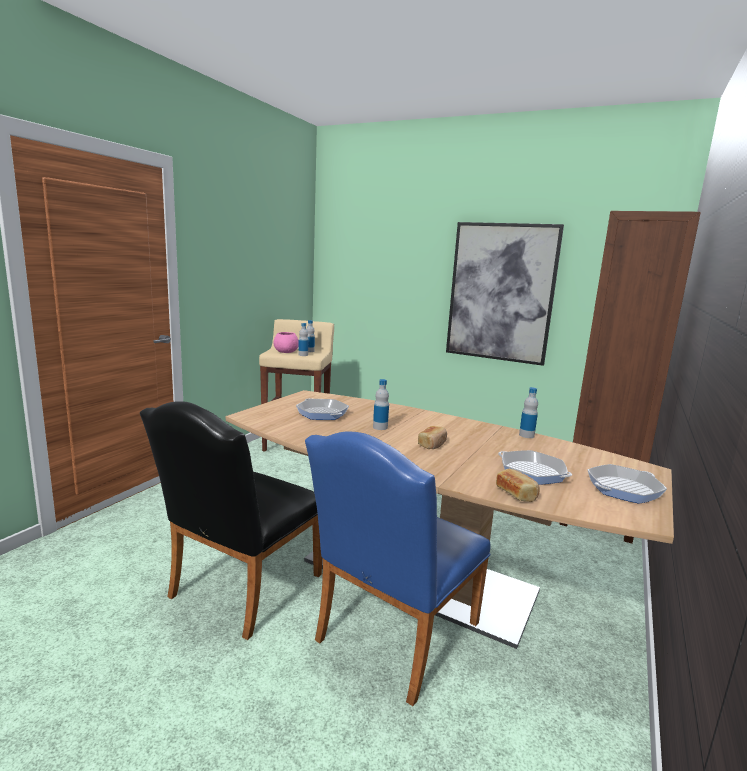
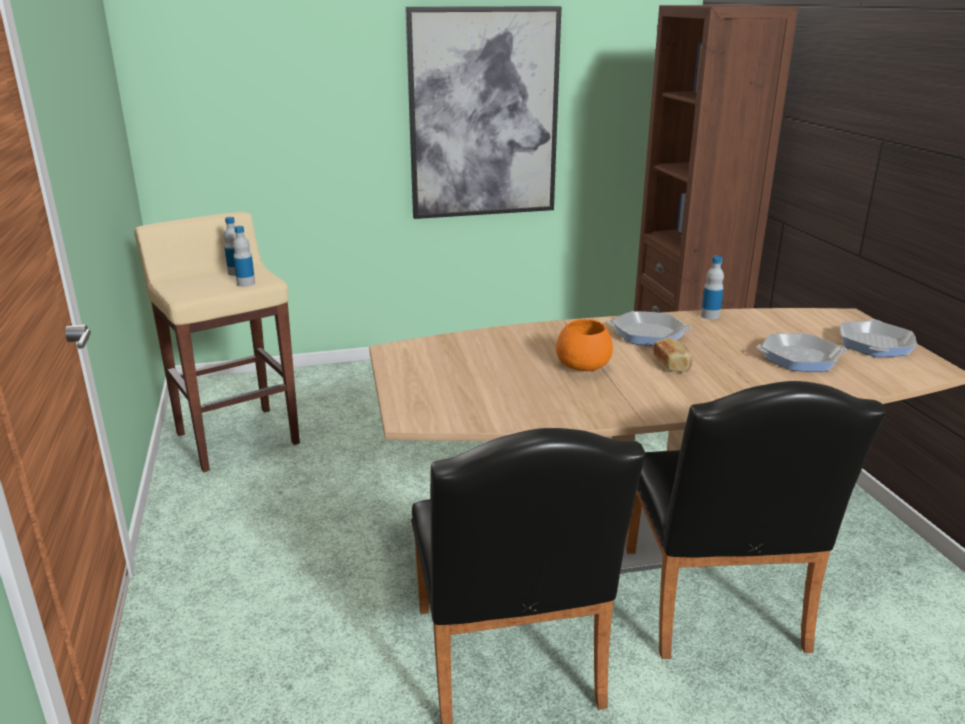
camera: 40 degrees left, 10 degrees up
(285, 351) = (203, 285): pink bowl -> none
(322, 413) = (483, 373): frying pan -> frying pan (648, 334)
(380, 427) = (583, 365): bottle -> orange bowl
(391, 639) = (715, 609): blue chair -> black chair
(517, 493) = (837, 387): bread -> none

